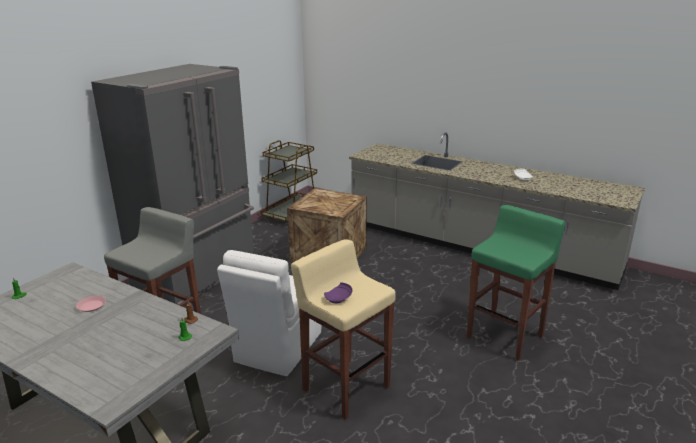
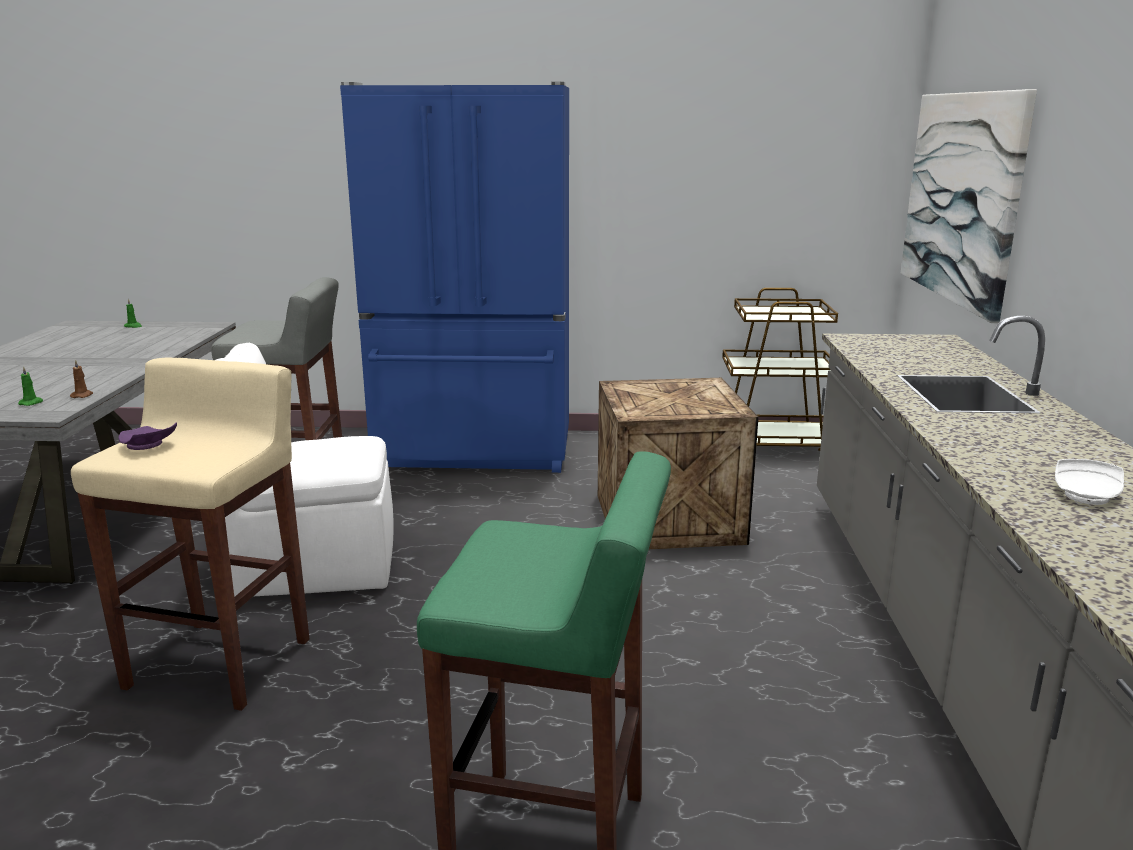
camera: 60 degrees right, 5 degrees down
(91, 306) = (115, 352): pink plate -> none
(199, 276) = (474, 452): grey fridge -> blue fridge
(356, 90) = (961, 197): none -> picture

